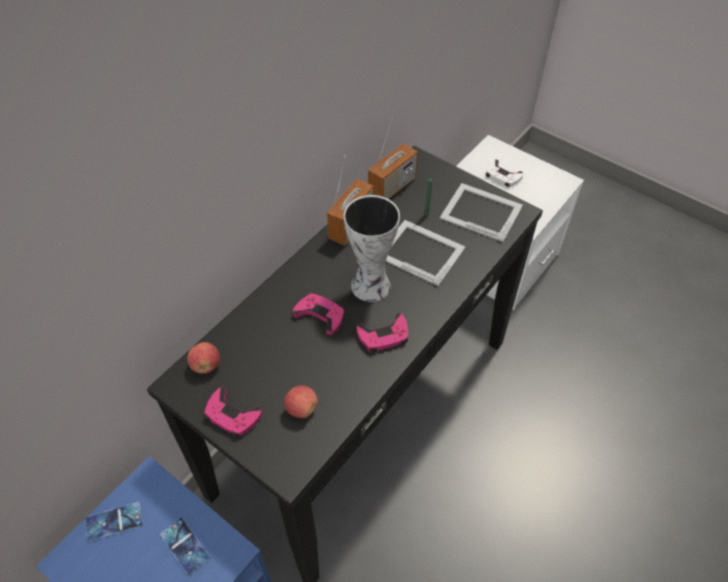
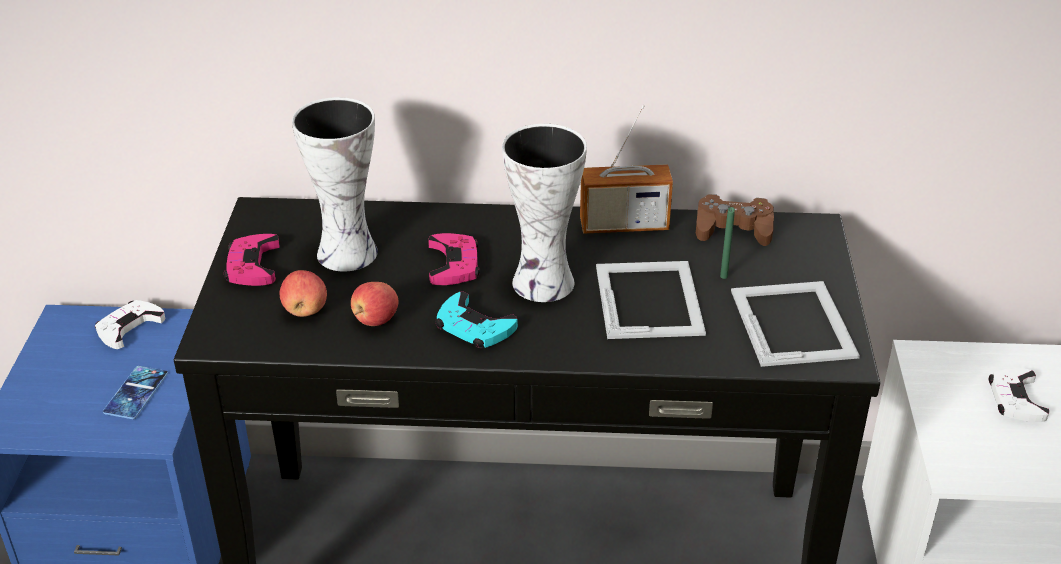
camera: 55 degrees right, 15 degrees down
(114, 521) = (129, 327): phone -> white game controller
(206, 365) = (302, 218): apple -> apple (375, 320)
(261, 360) = (345, 252): none -> vase
(384, 336) = (474, 327): pink game controller -> turquoise game controller
(392, 188) = (733, 228): radio -> brown game controller

